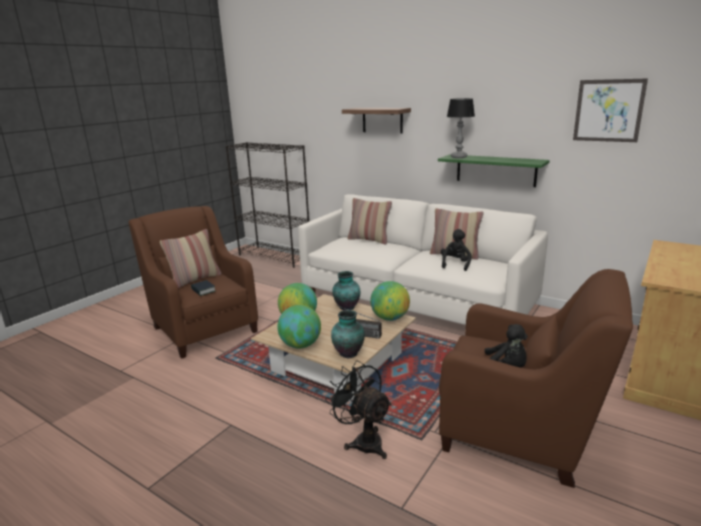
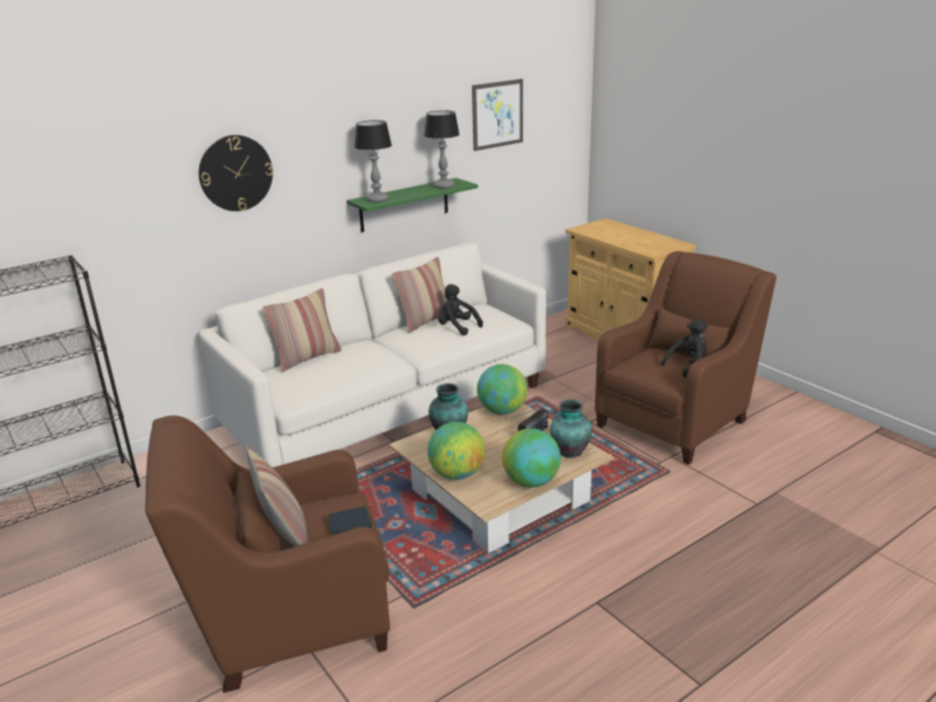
camera: 70 degrees left, 5 degrees up
(363, 441) = (660, 506): black fan -> none
(382, 120) = (236, 173): shelf -> wall clock
(518, 160) = (443, 186): none -> table lamp

